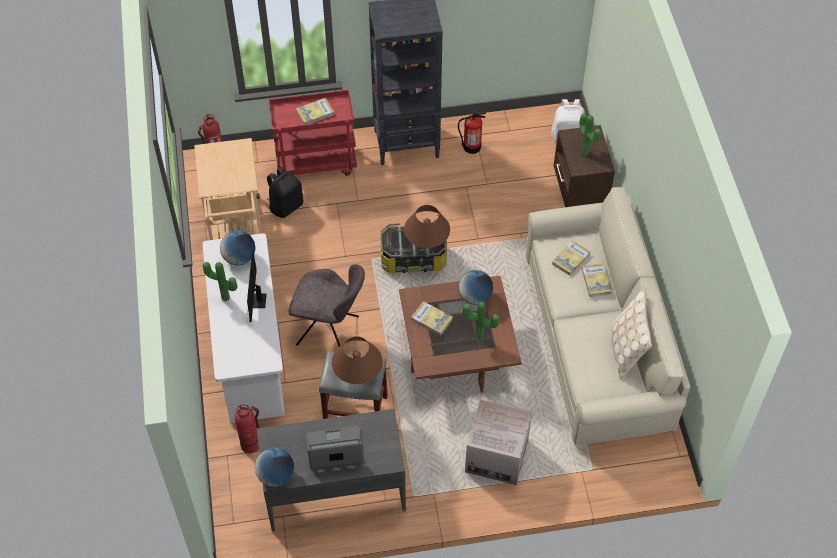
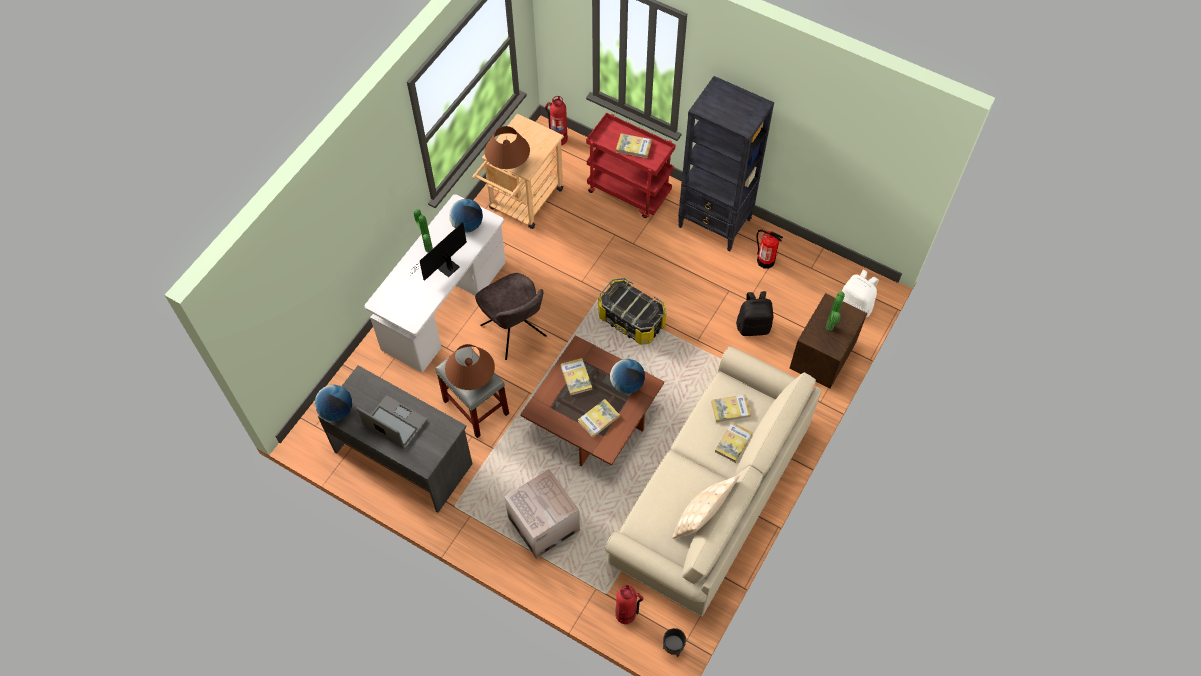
camera: 40 degrees right, 5 degrees up
(251, 444) = (380, 376): fire extinguisher -> fire extinguisher (626, 614)
(286, 206) = (575, 210): black backpack -> black backpack (753, 326)
(426, 240) = (641, 312): brown table lamp -> brown table lamp (508, 162)
(479, 337) = (598, 419): potted plant -> book
(676, 469) = (673, 648): none -> black planter

